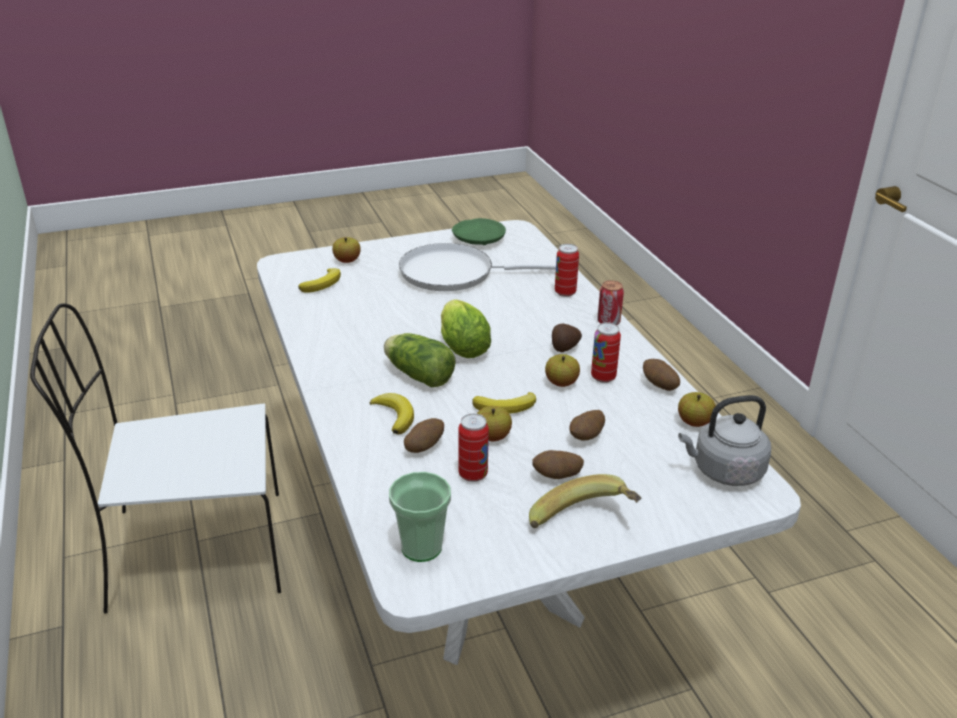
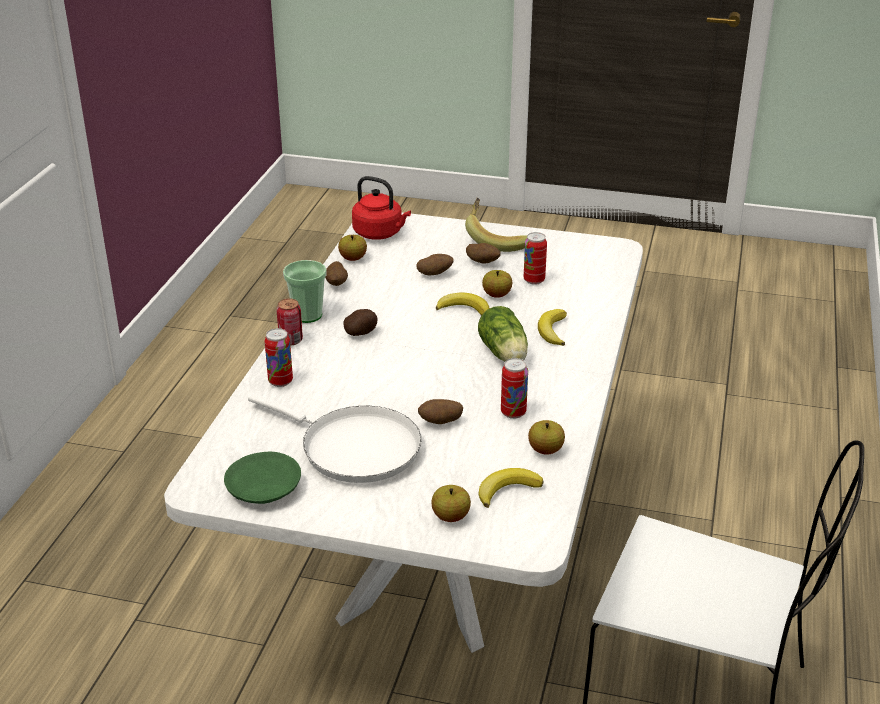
camera: 145 degrees left, 0 degrees up
(421, 547) = (600, 259): cup -> cup (307, 315)
(424, 447) = (550, 304): potato -> potato (440, 422)
(461, 345) = (441, 365): lettuce -> none
(561, 383) = (402, 310): apple -> apple (545, 450)
(603, 377) = (366, 303): can -> can (513, 413)
(724, 471) = (380, 233): grey kettle -> red kettle

